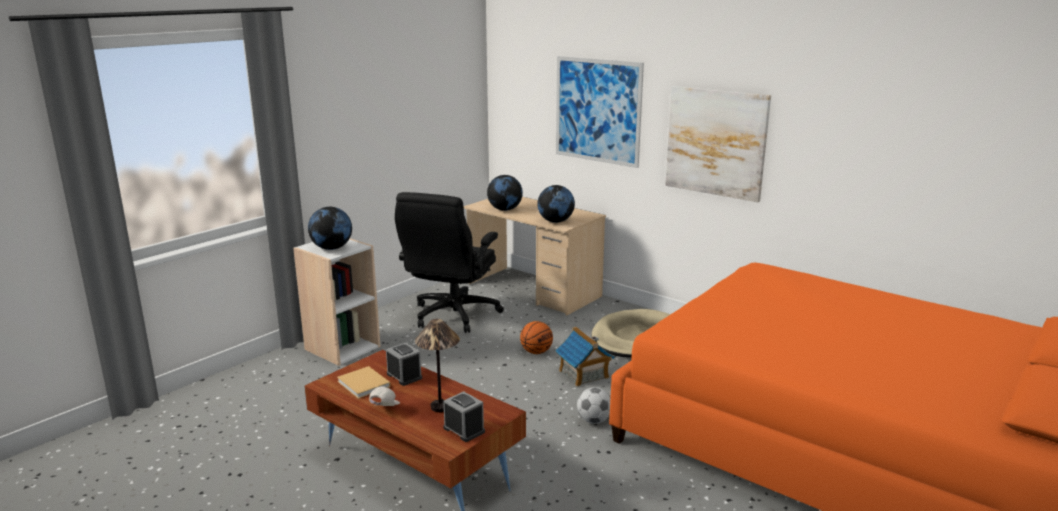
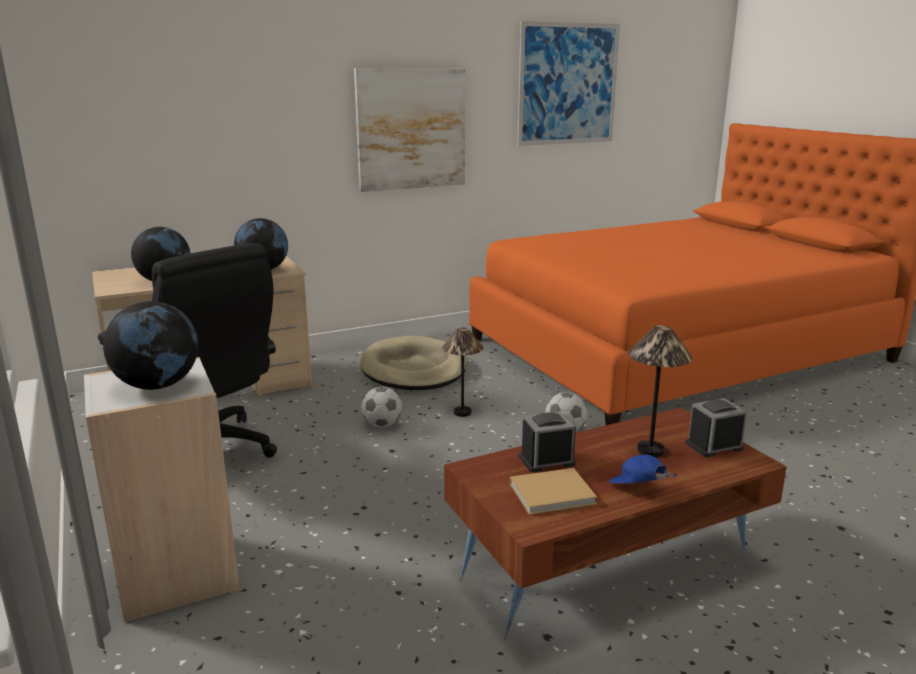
camera: 65 degrees left, 0 degrees up
(383, 408) = (637, 489): white cap -> blue cap
(536, 352) = (382, 425): basketball -> football
(583, 374) = (463, 413): toy house -> table lamp
(597, 111) = (247, 114): picture -> picture (568, 84)

